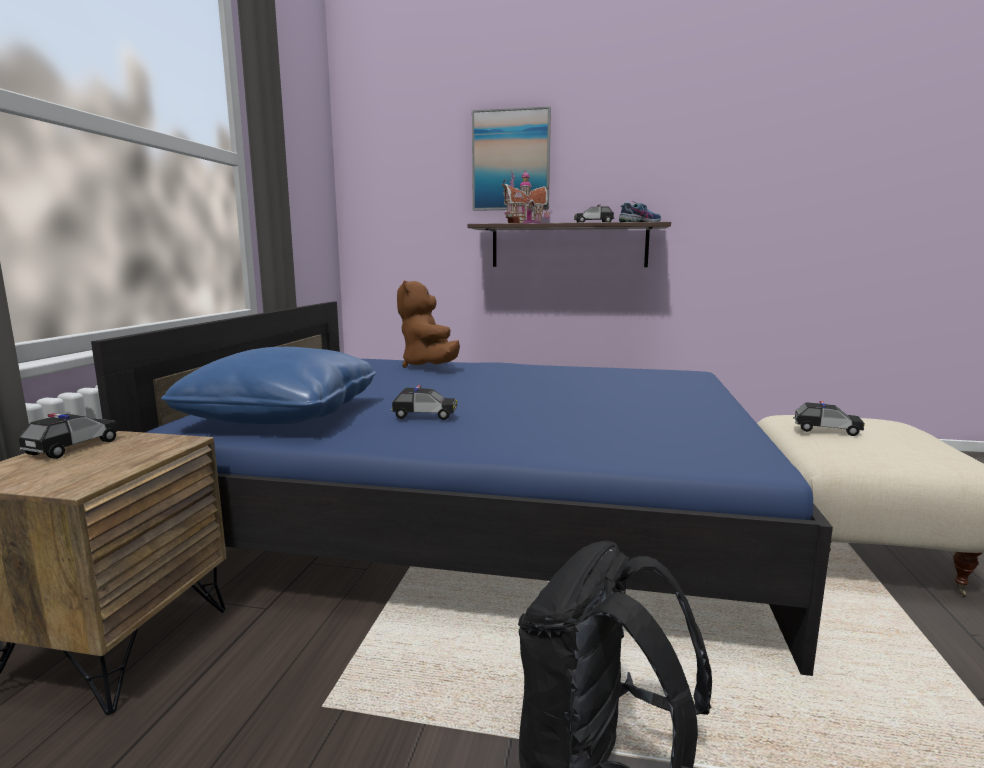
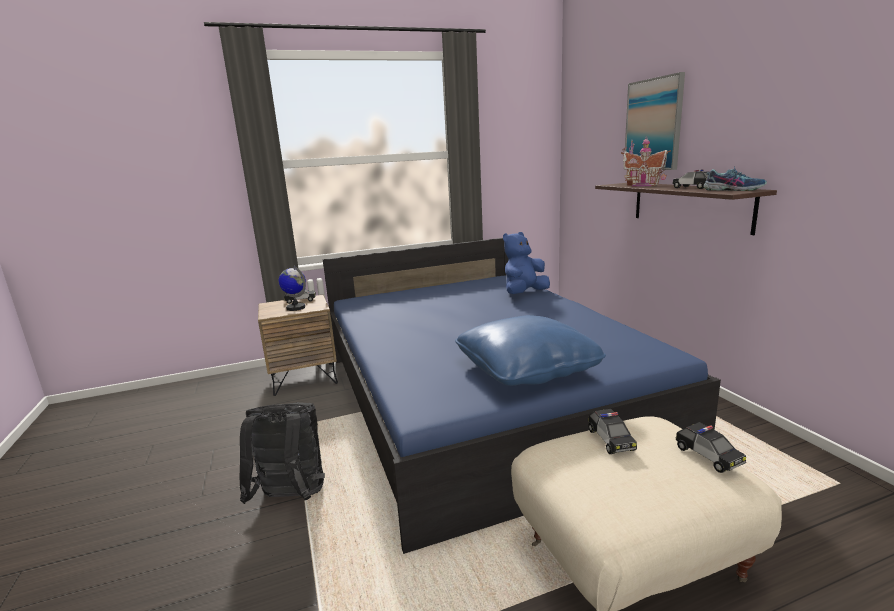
camera: 60 degrees right, 5 degrees up
(114, 457) = (296, 308): none -> globe
(282, 416) = (378, 306): blue pillow -> blue pillow (526, 369)
(424, 415) = (410, 324): toy car -> toy car (707, 456)
(429, 366) = (524, 293): brown plush toy -> blue plush toy

